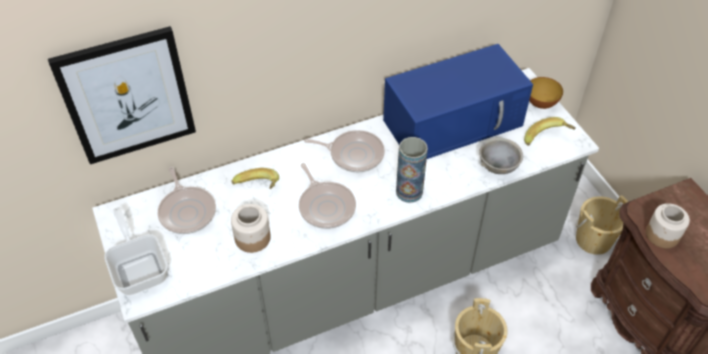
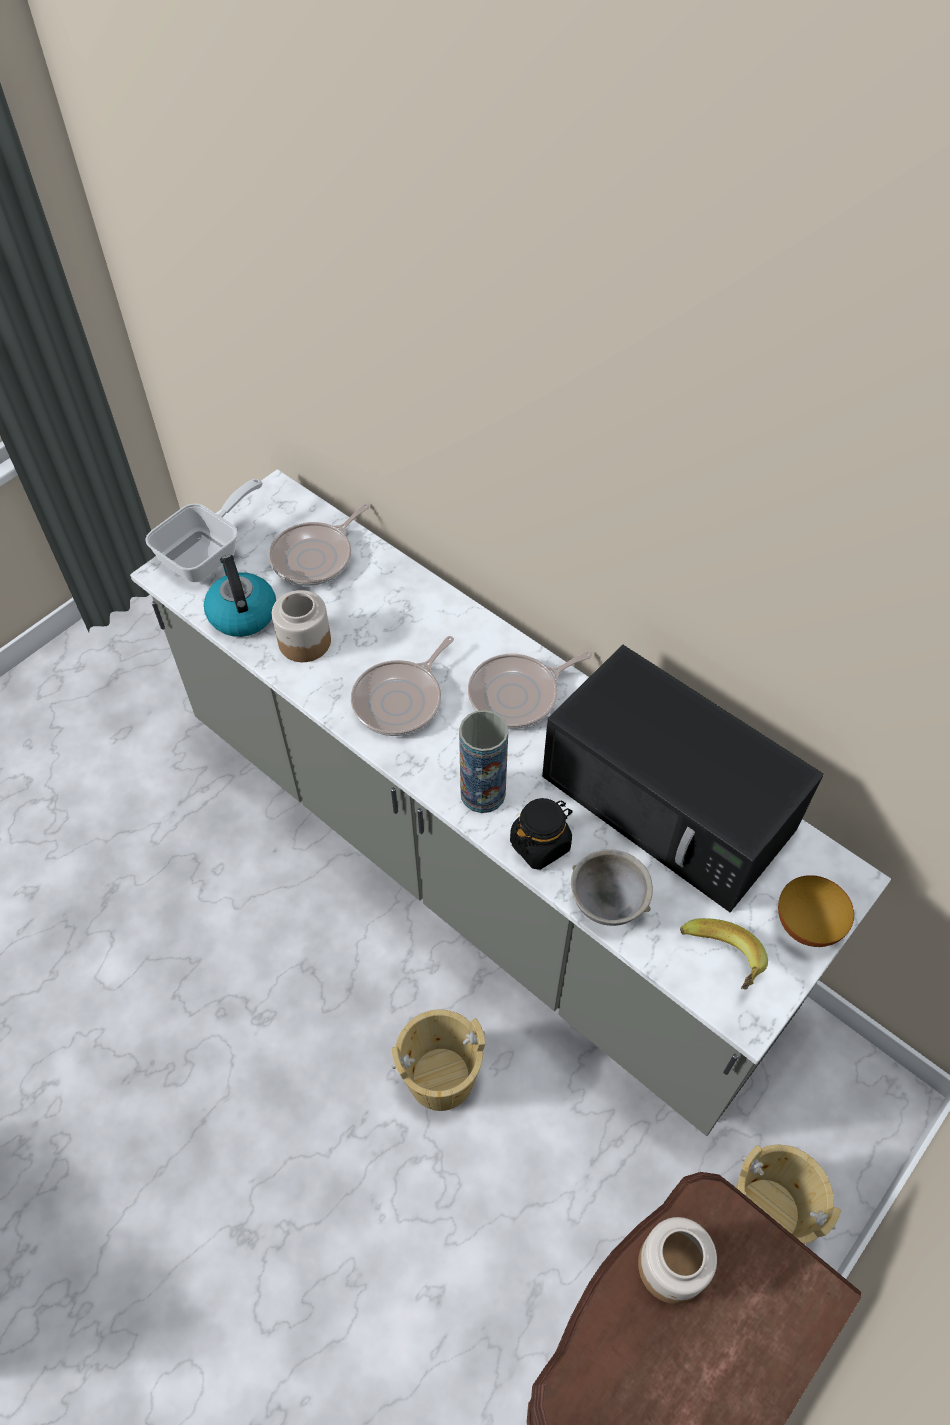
camera: 65 degrees right, 5 degrees up
(127, 96) = (328, 366): picture -> none
(206, 264) = (242, 613): none -> kettle
(257, 189) = (389, 612): banana -> none
(353, 154) = (518, 695): frying pan -> frying pan turned 75 degrees clockwise
(452, 180) = (540, 844): none -> black jar
(454, 122) = (671, 804): blue microwave -> black microwave

